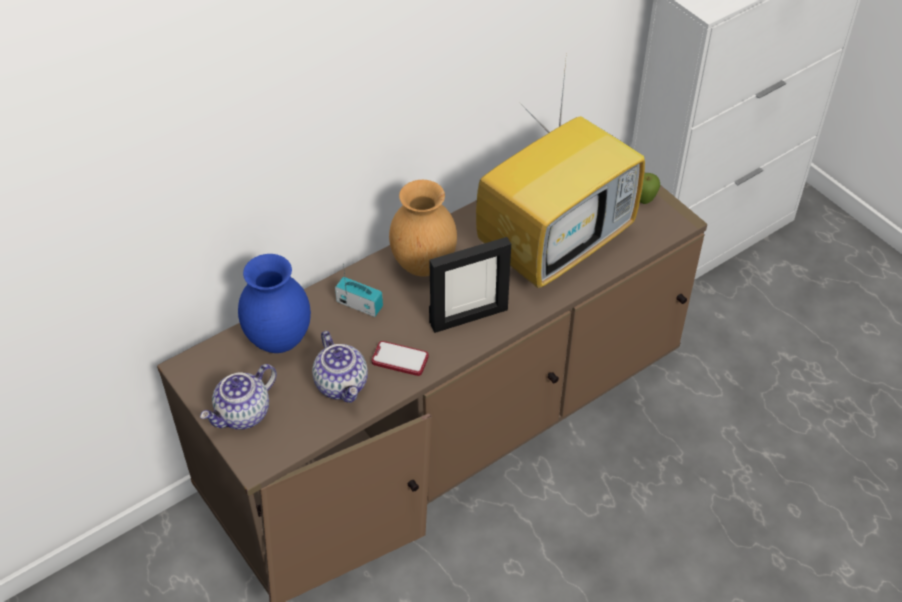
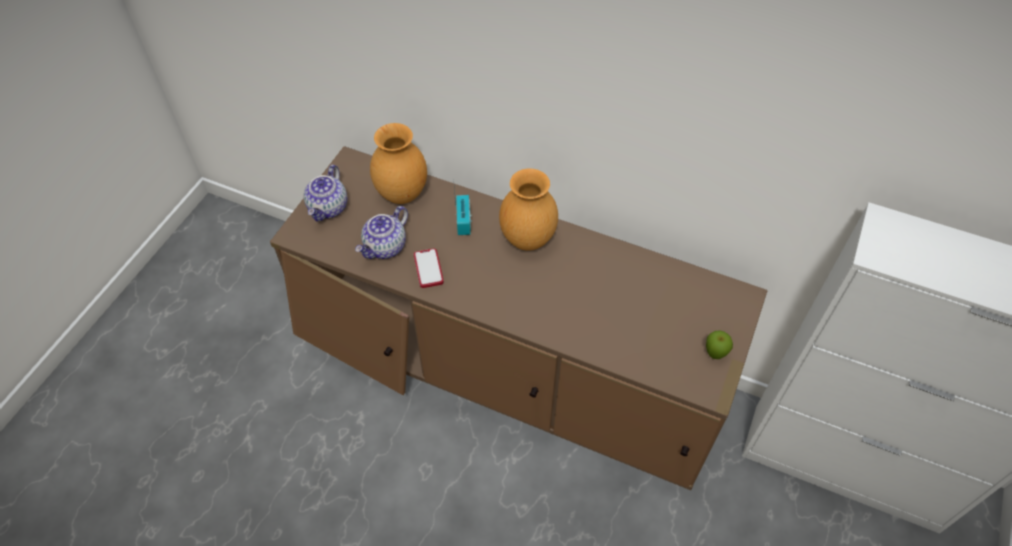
camera: 60 degrees right, 5 degrees up
(243, 414) = (329, 208): teapot -> teapot turned 90 degrees counterclockwise
(279, 341) = (401, 195): blue vase -> brown vase
(468, 316) = (497, 290): picture frame -> none
(555, 244) = (614, 313): television -> none

